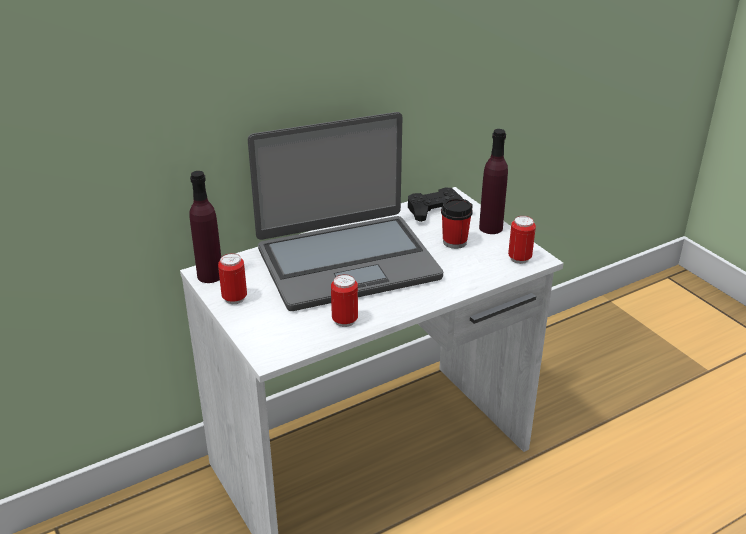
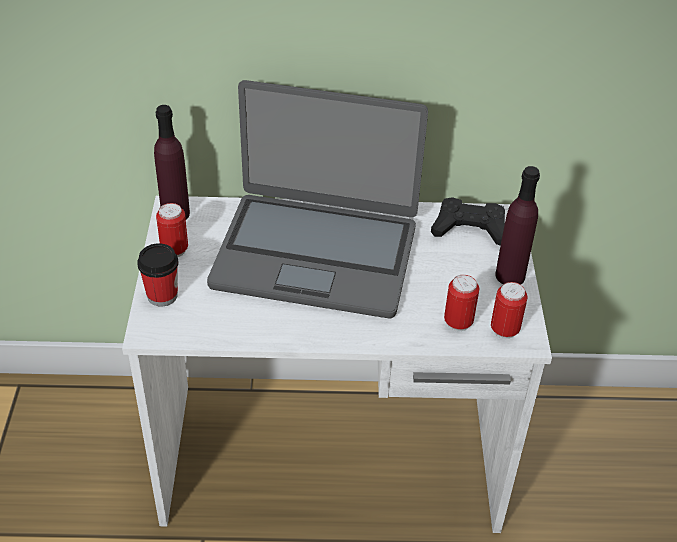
camera: 30 degrees right, 10 degrees up
(345, 320) = (252, 323): can -> can (458, 322)
(454, 242) = (451, 277): cup -> cup (162, 295)

